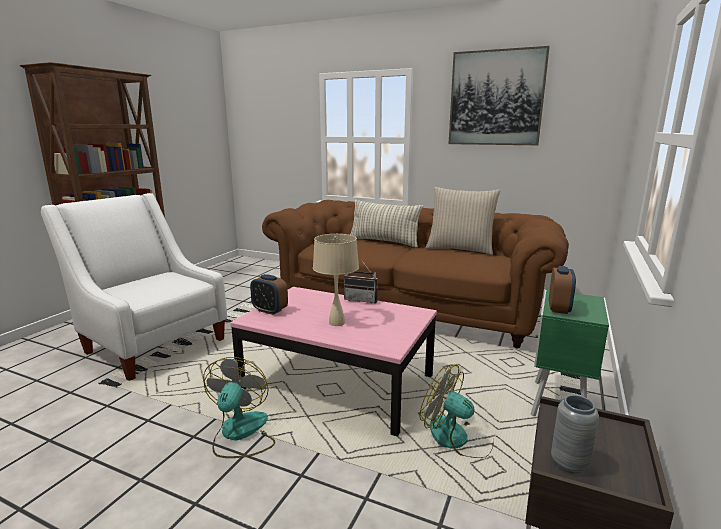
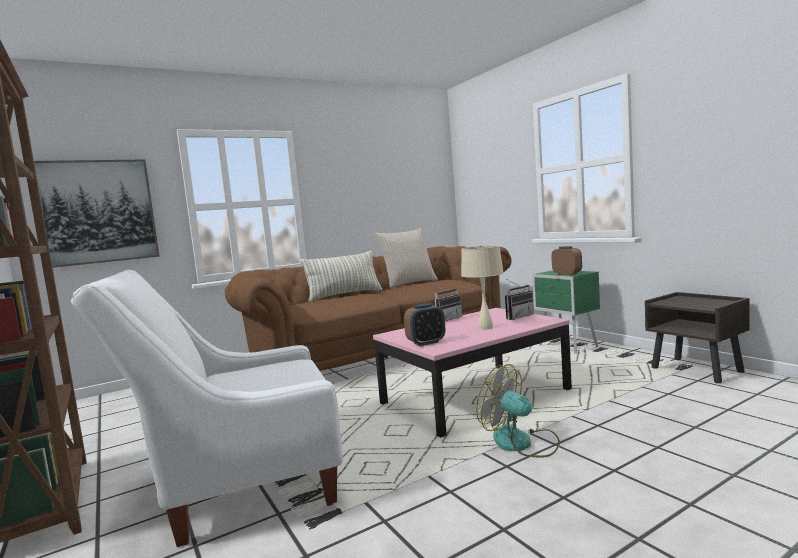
camera: 55 degrees left, 10 degrees down
(394, 328) = (517, 316): none -> radio
(457, 438) = (585, 374): fan -> none
(496, 98) = (368, 161): picture -> picture (96, 212)
(569, 464) = (707, 306): grey vase -> none

